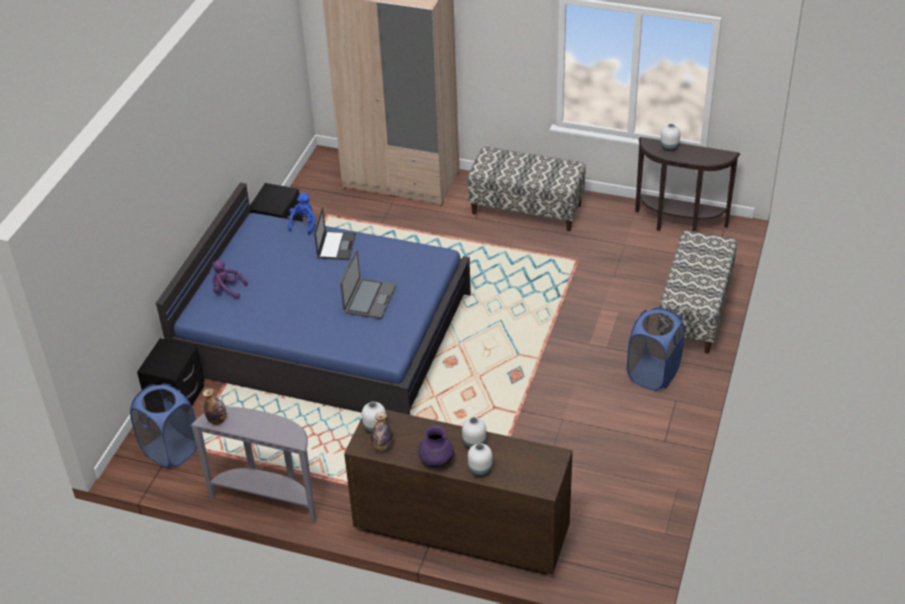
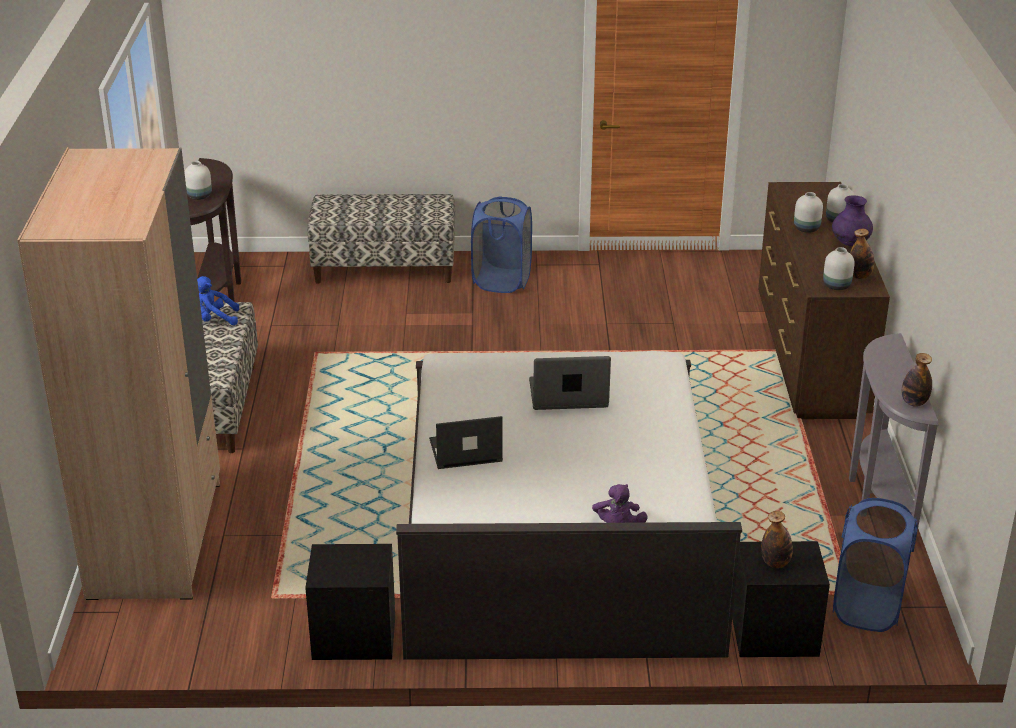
camera: 110 degrees left, 10 degrees down
(168, 355) = (775, 563): none -> bottle
(303, 223) = (423, 495): blue plush toy -> blue plush toy (215, 319)
(324, 333) = (557, 528): blue bed -> white bed

